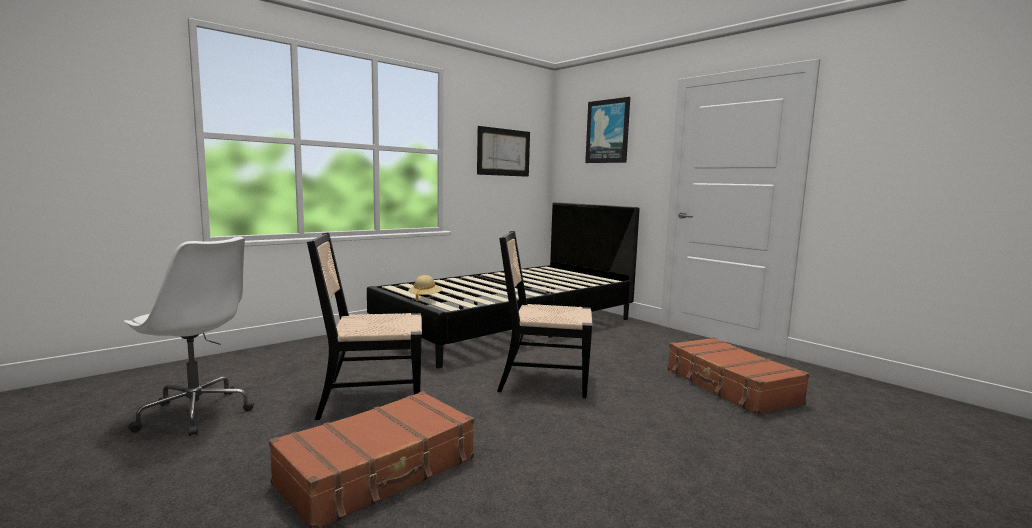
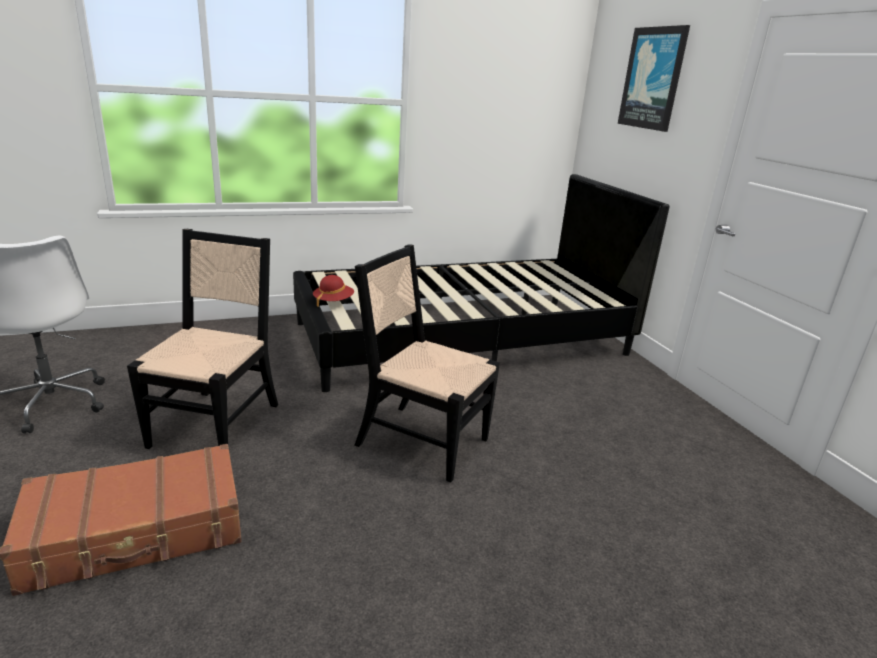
camera: 20 degrees right, 15 degrees up
(371, 400) = (215, 425): chair -> chair turned 90 degrees clockwise
(425, 298) = (333, 302): beige hat -> red hat
(504, 152) = (503, 101): picture -> none
(730, 387) = (670, 513): brown suitcase -> none

